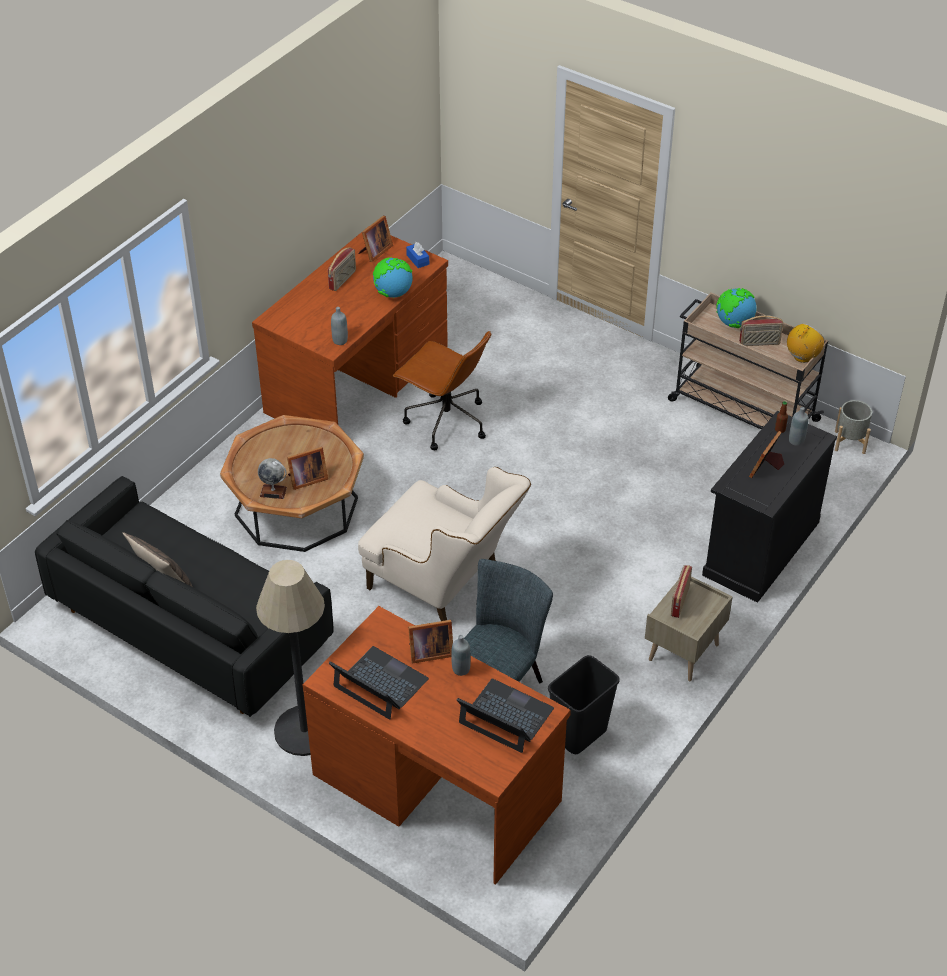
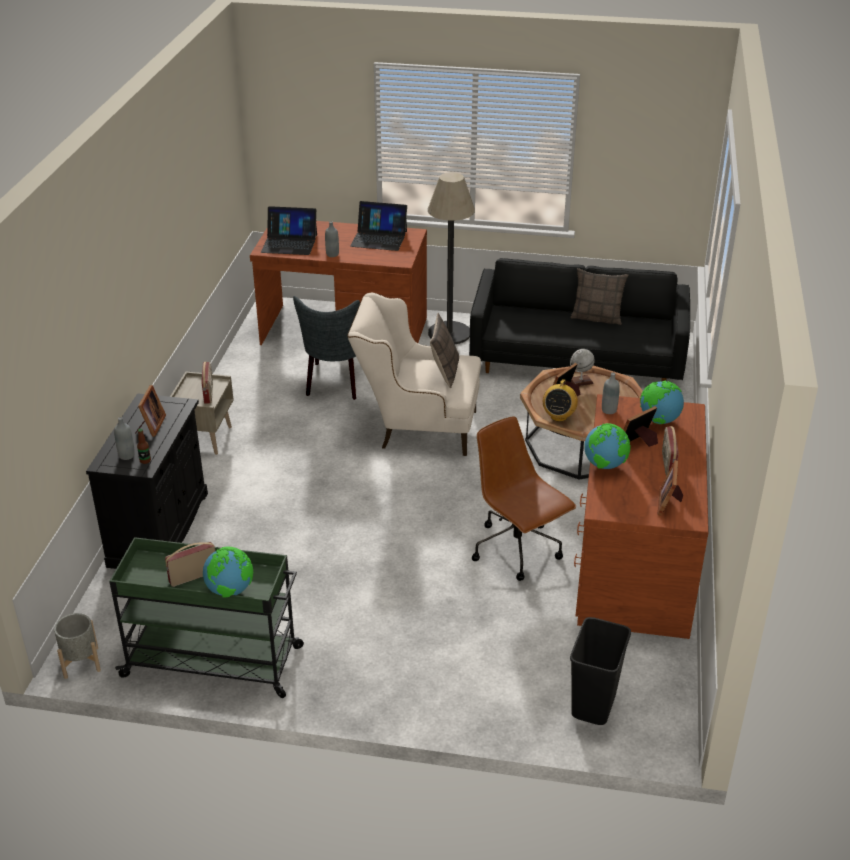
camera: 155 degrees right, 10 degrees down
(308, 318) = (658, 420): none -> globe
(417, 518) = (444, 372): none -> pillow
(418, 259) = (616, 508): blue tissue box -> none
(429, 652) = (359, 256): picture frame -> picture frame (638, 443)
(445, 421) = (517, 550): brown office chair -> brown office chair turned 45 degrees clockwise
(580, 735) = (263, 376): black trash can -> black trash can (593, 704)
(741, 410) = (215, 662): beige cart -> green cart
(802, 357) = (138, 574): radio -> radio (558, 416)

